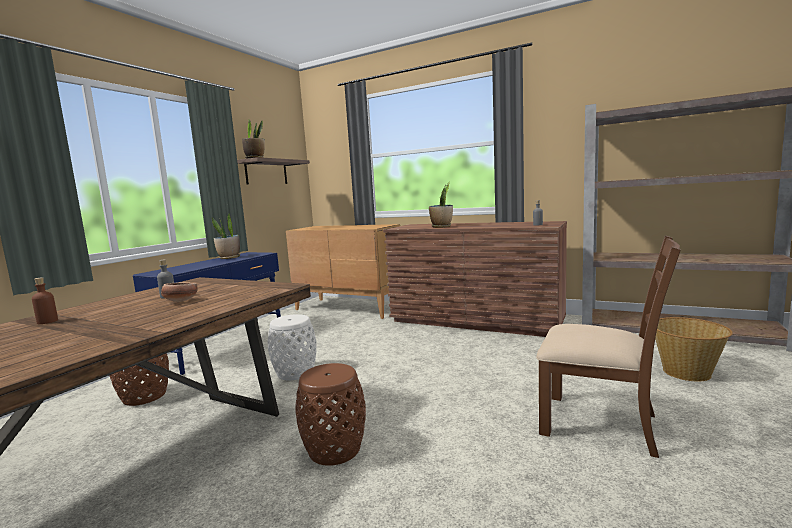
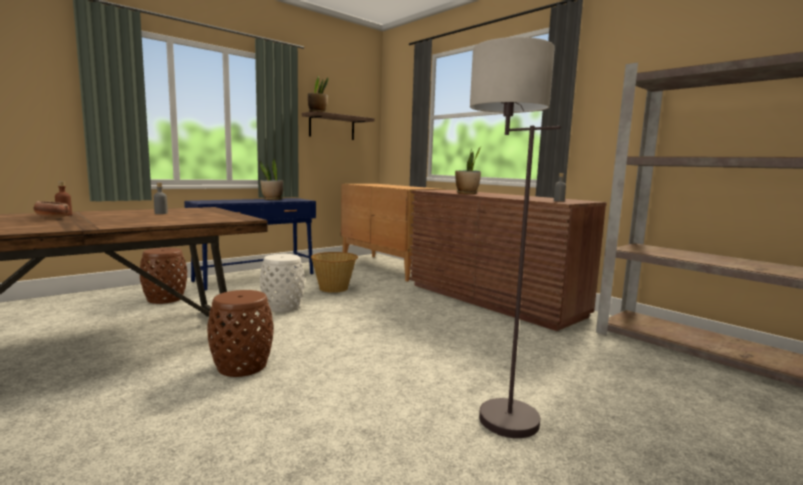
camera: 20 degrees right, 0 degrees up
(180, 301) = (159, 216): bowl -> bowl (52, 218)
(600, 423) = (494, 412): brown chair -> grey floor lamp
(687, 372) = (668, 396): basket -> basket (334, 288)

